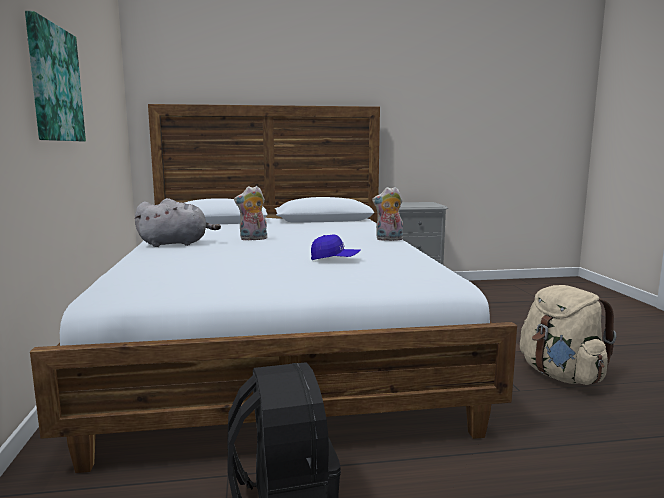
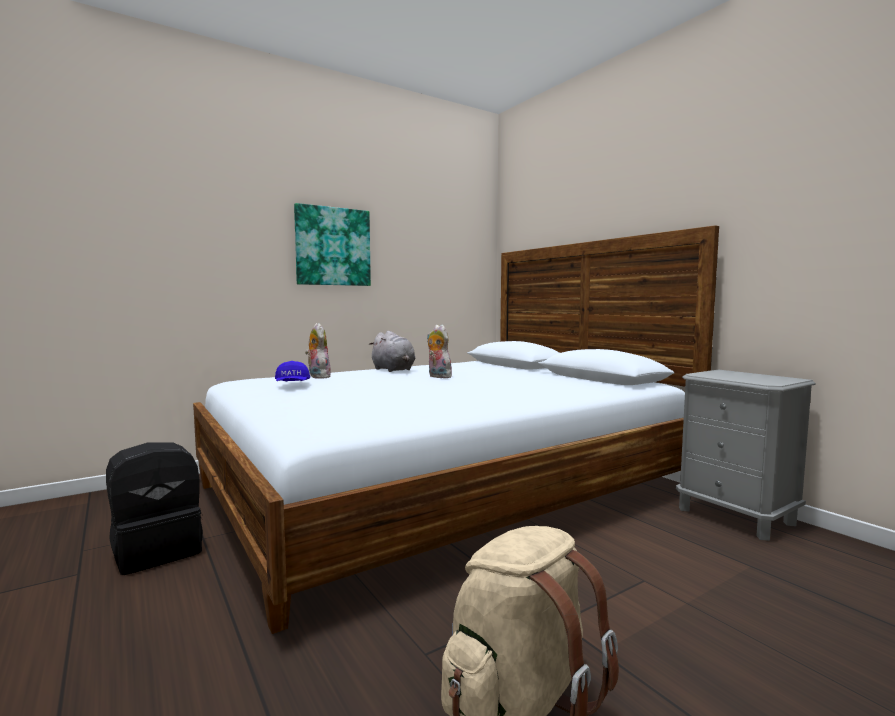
camera: 65 degrees right, 5 degrees down
(335, 259) = (374, 398): blue cap -> blue cap (292, 384)
(388, 239) = (514, 401): plush toy -> plush toy (317, 377)

